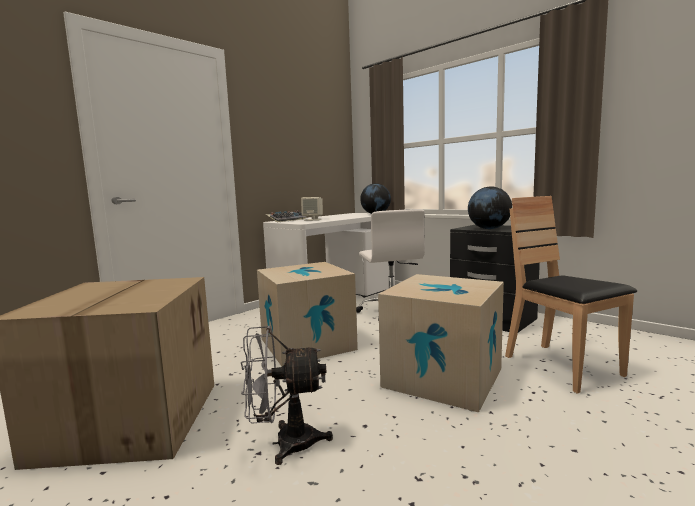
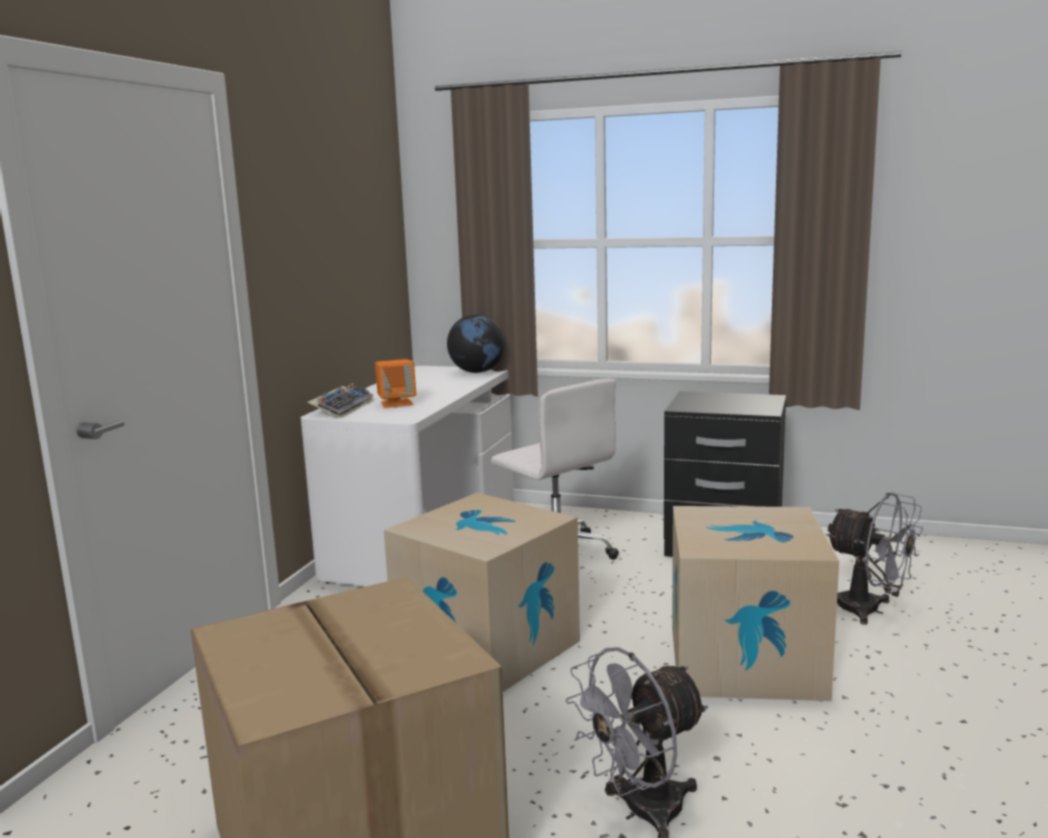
camera: 25 degrees left, 5 degrees up
(313, 220) = (397, 403): beige speaker -> orange speaker
(489, 228) = (723, 407): globe -> none
(562, 367) = (870, 611): brown chair -> grey fan

